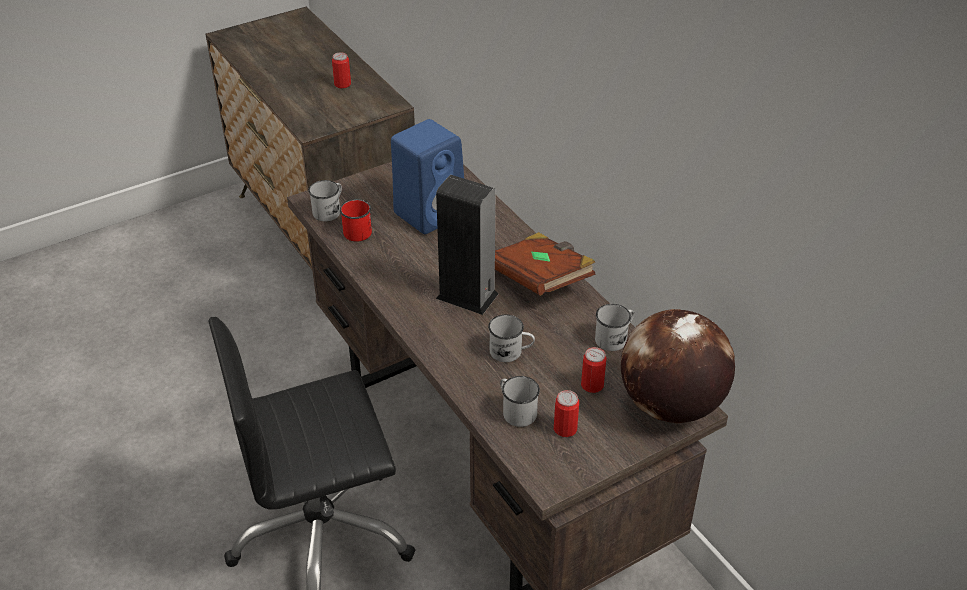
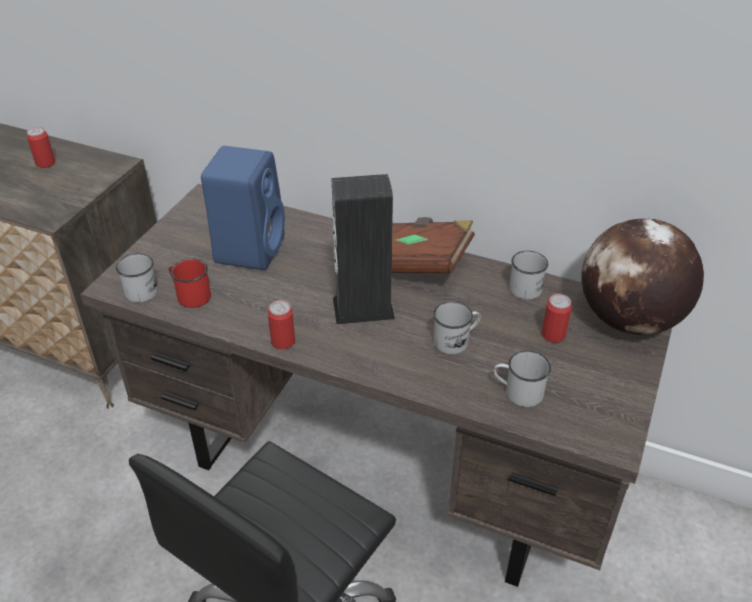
camera: 35 degrees left, 0 degrees up
(565, 429) = (574, 385): can -> can (283, 341)

